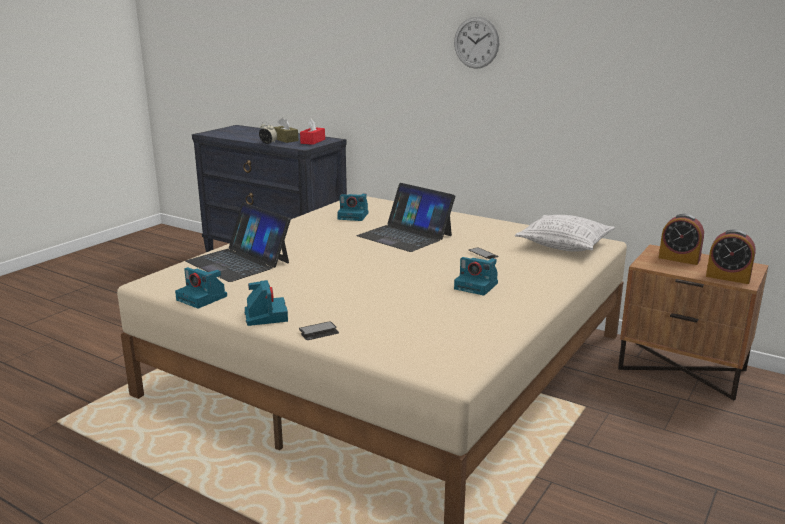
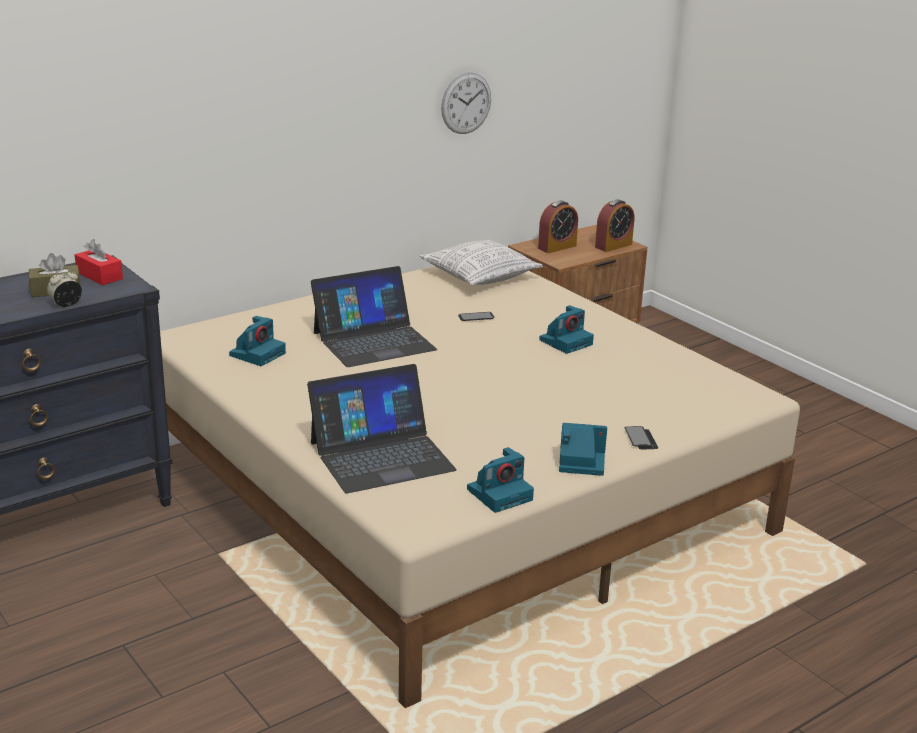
camera: 70 degrees left, 5 degrees up
(476, 42) = (307, 64): wall clock -> wall clock (466, 103)

